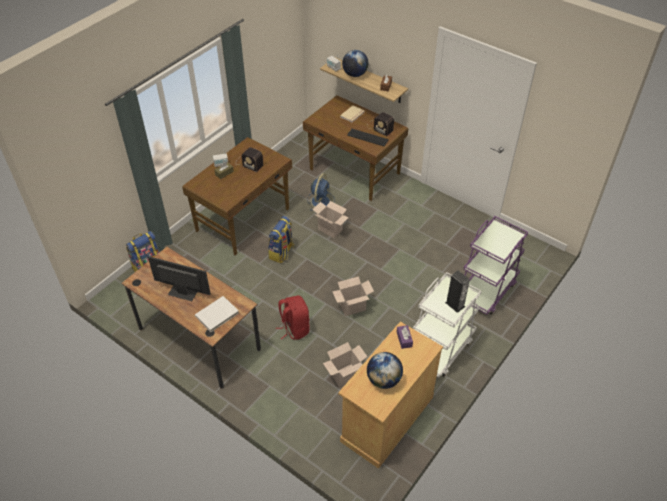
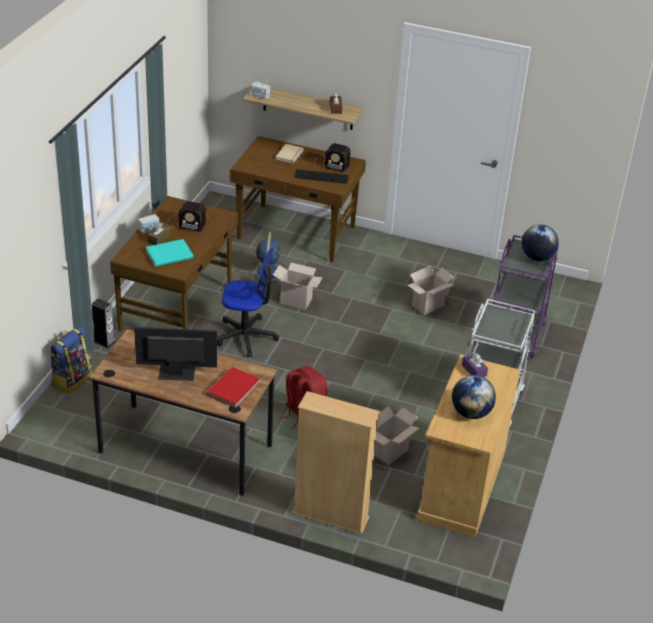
camera: 20 degrees left, 10 degrees down
(217, 315) = (234, 389): white book -> red book
(225, 187) = (169, 254): none -> turquoise book
(277, 421) = (330, 515): none -> beige bookcase
(282, 253) = (246, 336): backpack -> office chair
(352, 308) = (364, 380): cardboard box -> cardboard box (427, 306)
(355, 74) = (290, 100): globe -> globe (537, 257)
(455, 304) = (511, 330): speaker -> speaker (104, 341)

